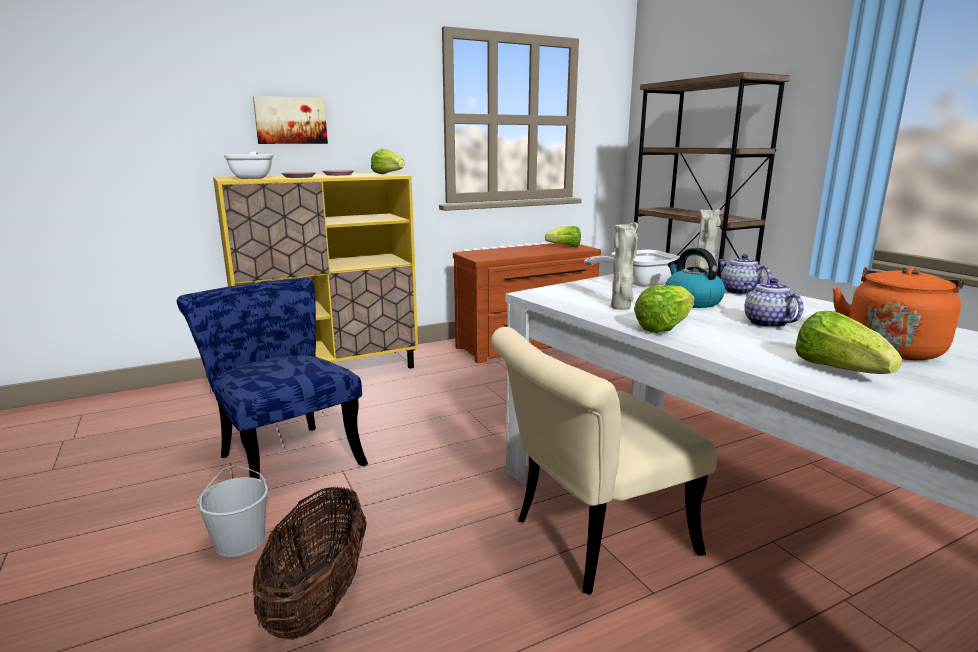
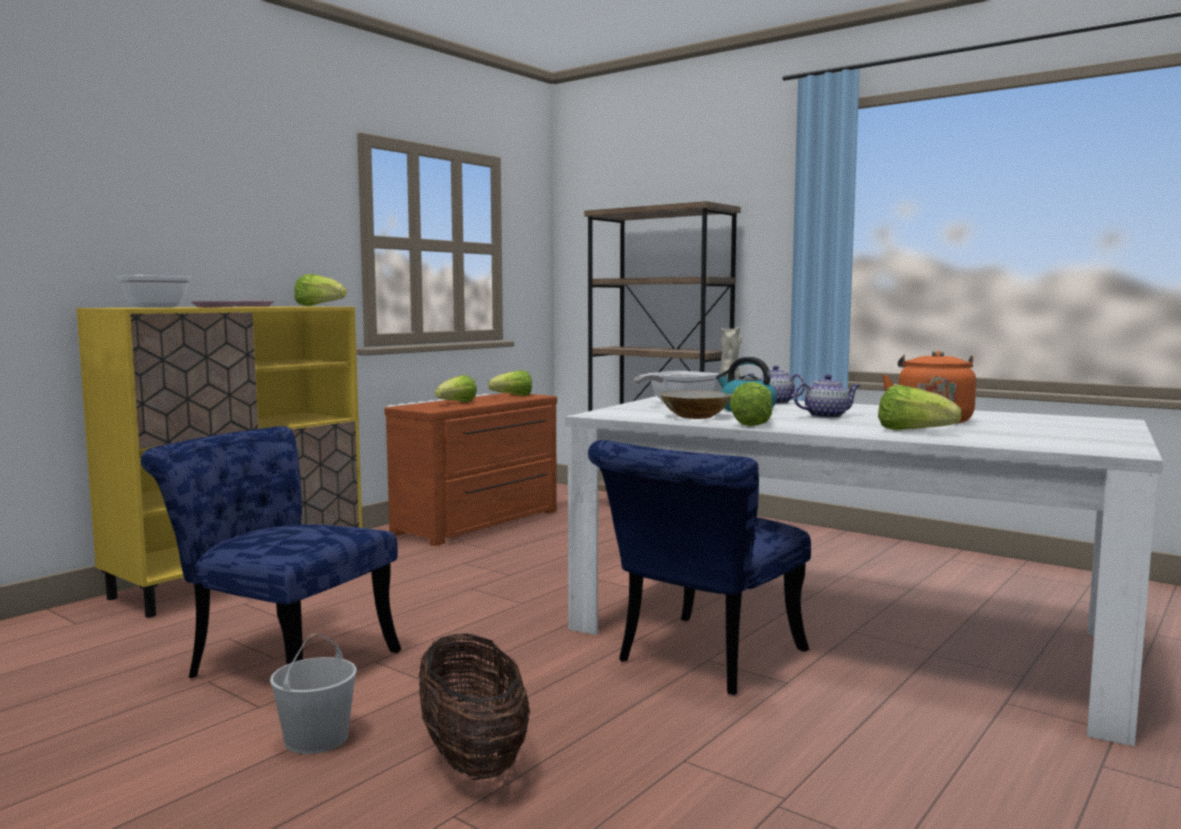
camera: 25 degrees left, 10 degrees down
(290, 120) = (179, 236): picture -> none
(510, 251) = (457, 403): none -> lettuce
(590, 538) = (700, 660): beige chair -> blue chair
(621, 308) = (695, 416): beige vase -> bowl
(766, 323) = (826, 416): teapot -> teapot turned 120 degrees clockwise

